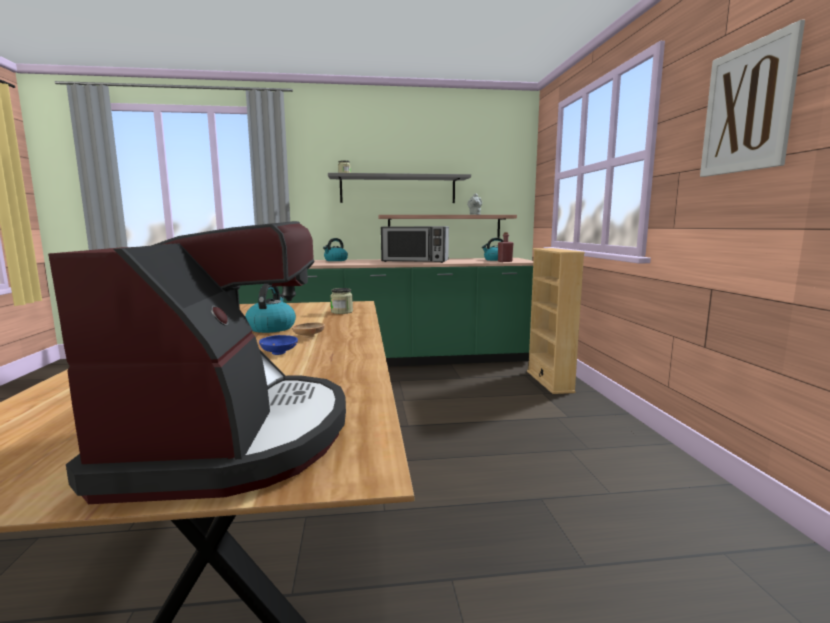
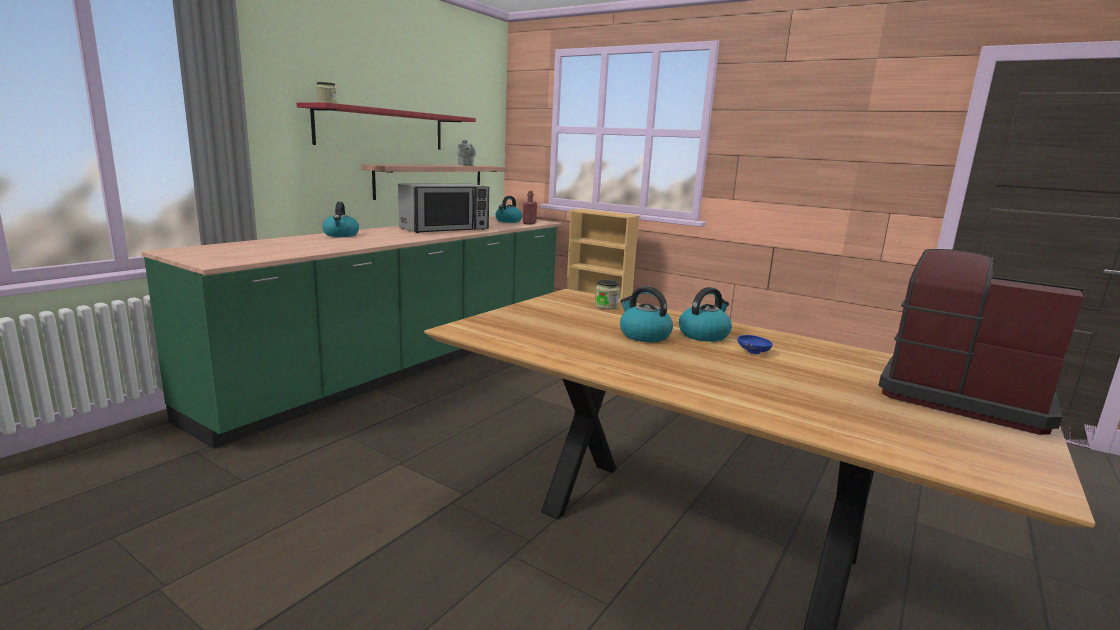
camera: 50 degrees left, 5 degrees up
(308, 337) = (704, 335): brown bowl -> kettle
(398, 189) = (382, 129): grey shelf -> red shelf
(747, 108) = (808, 122): picture -> none

